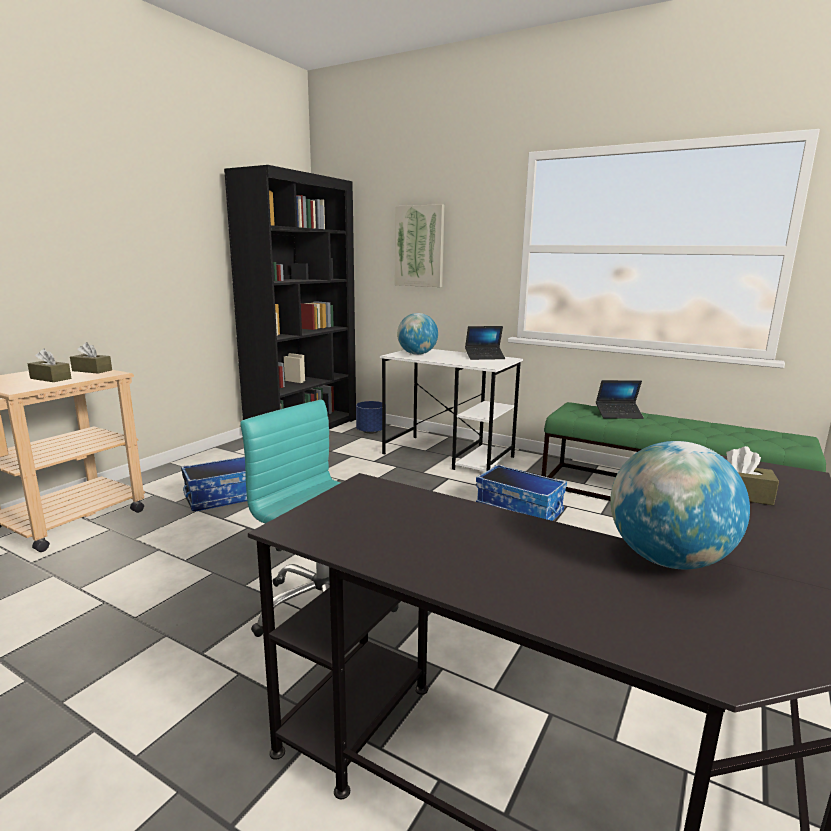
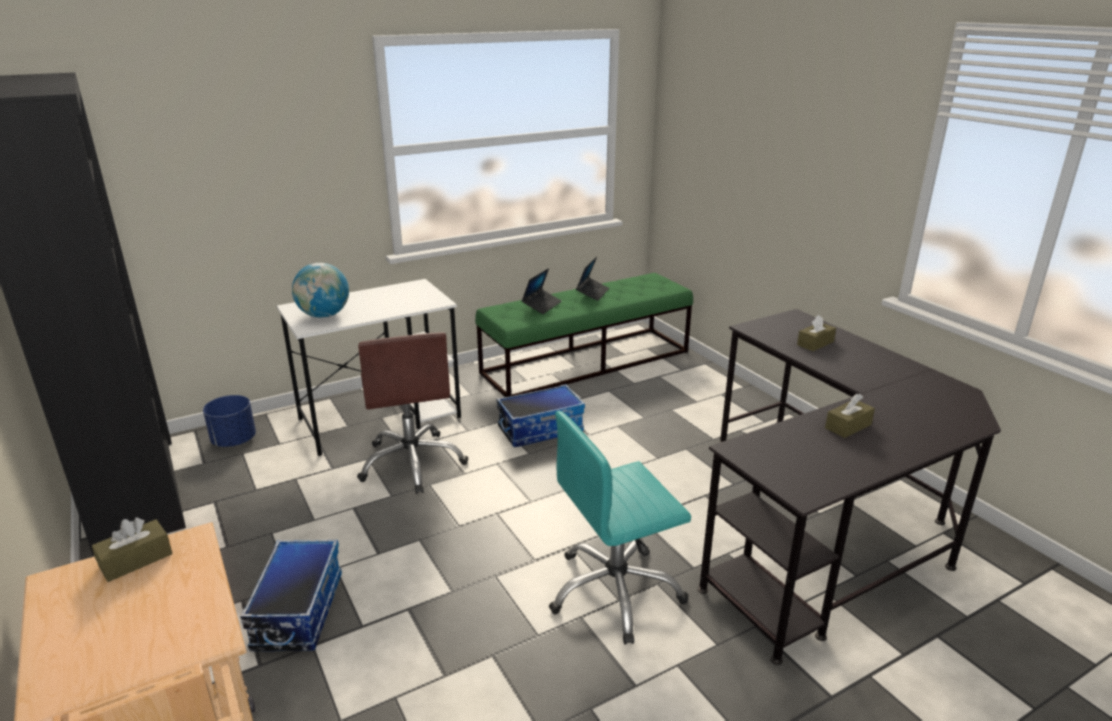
camera: 60 degrees left, 10 degrees up
(50, 378) = (153, 605): brown tissue box -> brown tissue box (848, 426)
(409, 480) = (412, 462): none -> brown office chair
(419, 246) = (231, 165): picture -> none
(484, 357) = (395, 291): laptop -> laptop (592, 293)
(668, 560) = (887, 394): globe -> none

